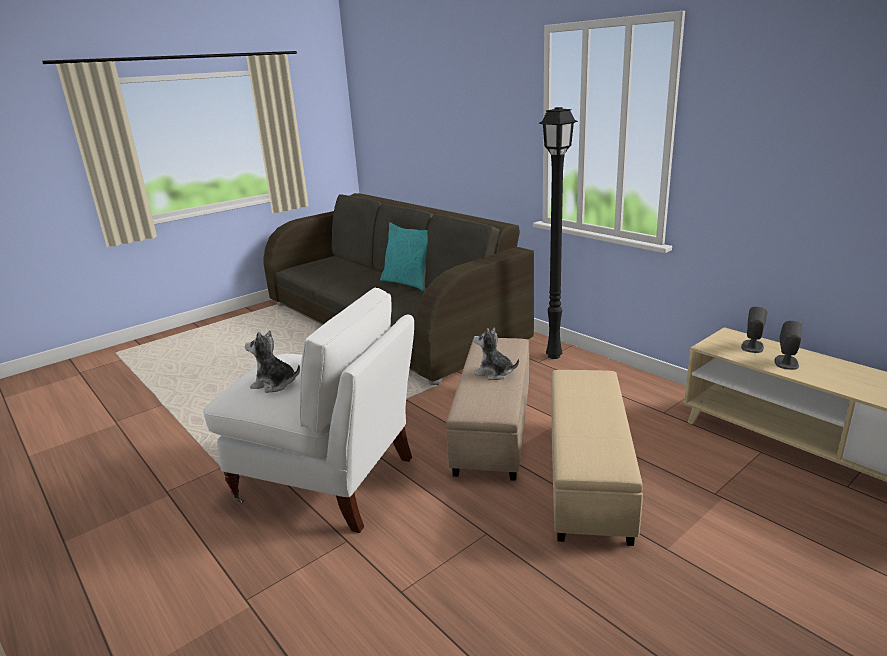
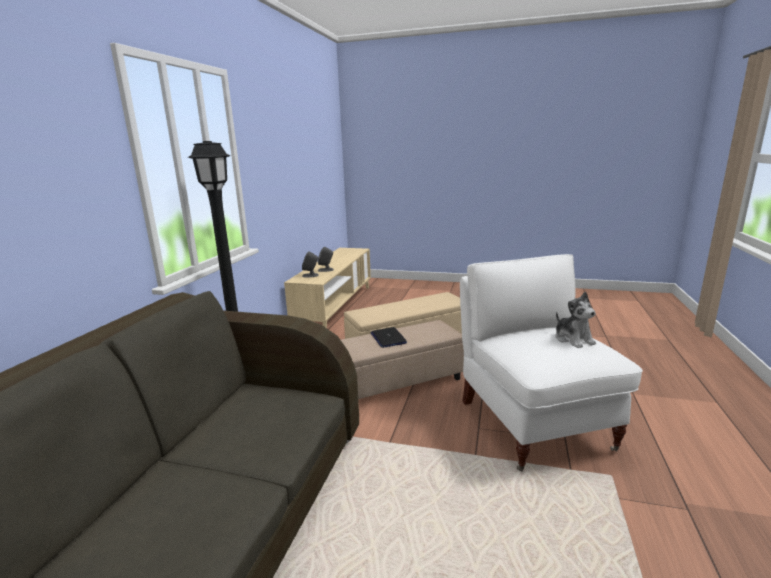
camera: 125 degrees left, 5 degrees down
(408, 283) = (137, 486): turquoise pillow -> none
(494, 373) = (388, 338): plush toy -> laptop

